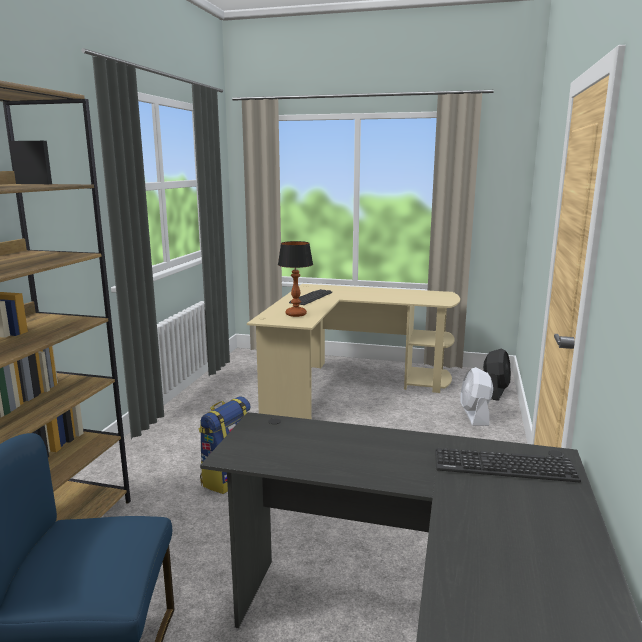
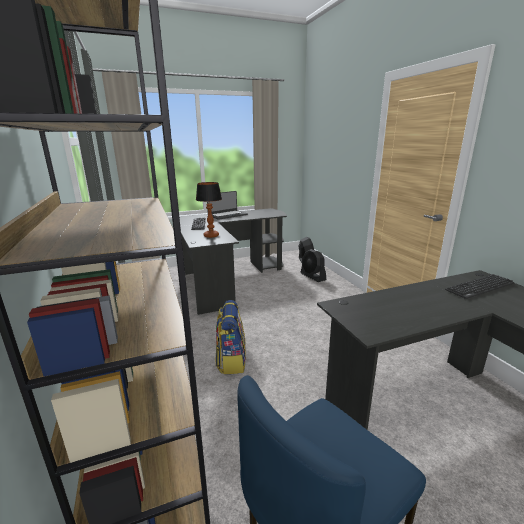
camera: 35 degrees left, 5 degrees up
(348, 384) = (226, 278): beige desk -> black desk
(370, 292) = (227, 215): none -> laptop
(475, 415) = (313, 276): white fan -> black fan

